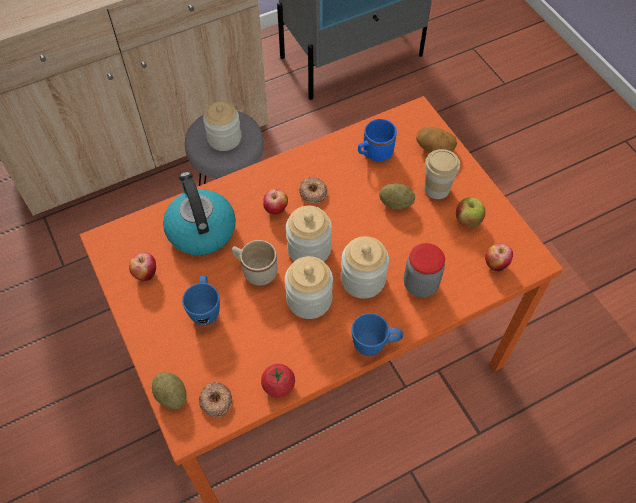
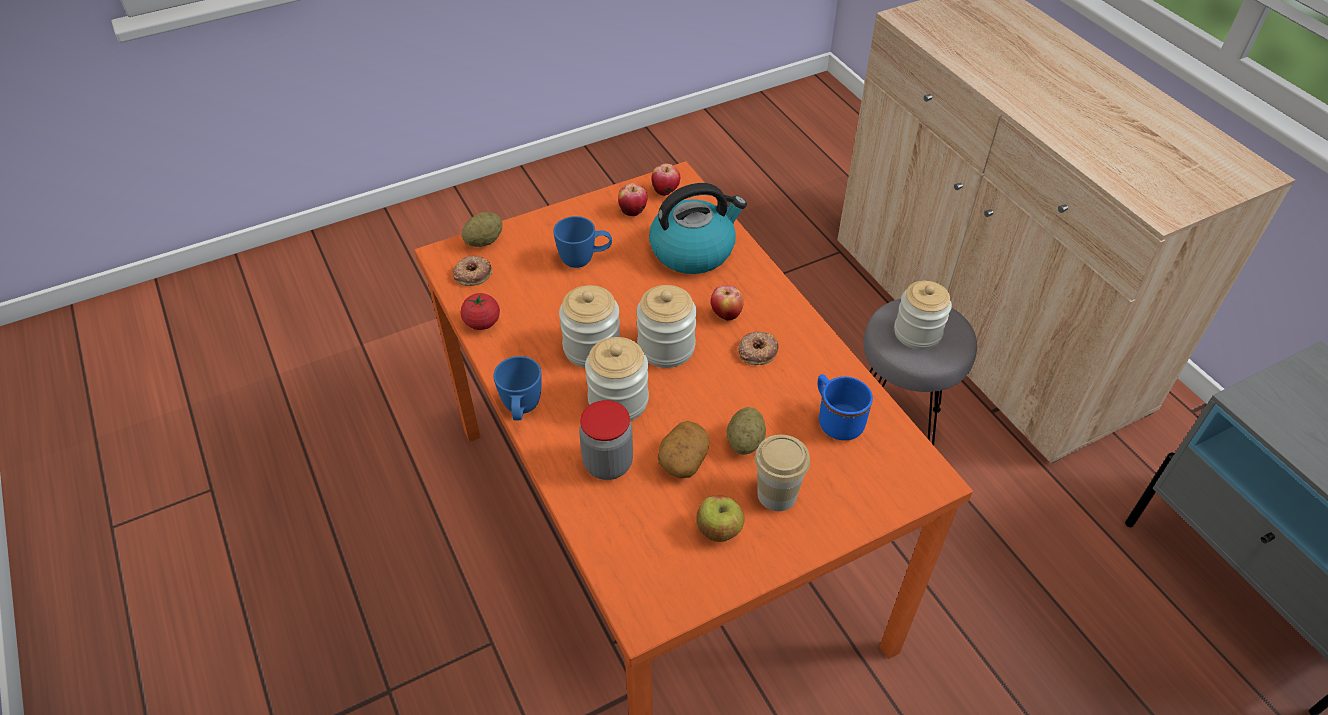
camera: 90 degrees right, 10 degrees down
(255, 270) = (635, 299): beige mug -> none
(434, 148) = (858, 497): potato -> potato (683, 459)
(495, 264) = (639, 560): apple -> apple (665, 192)

